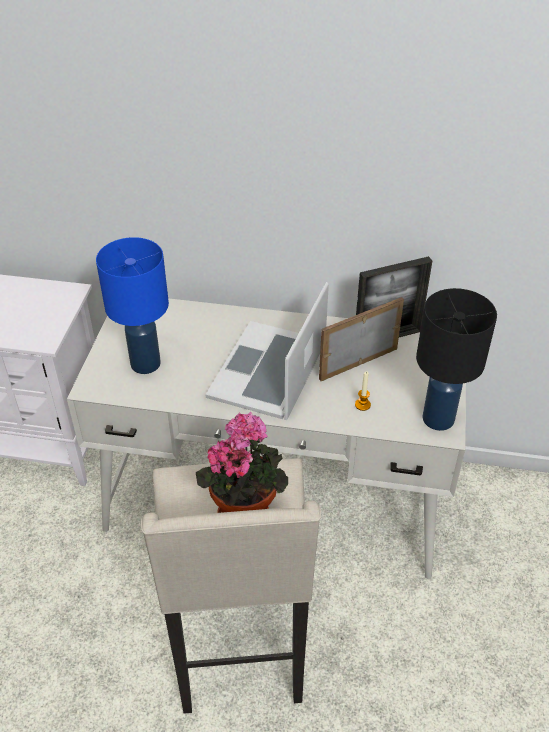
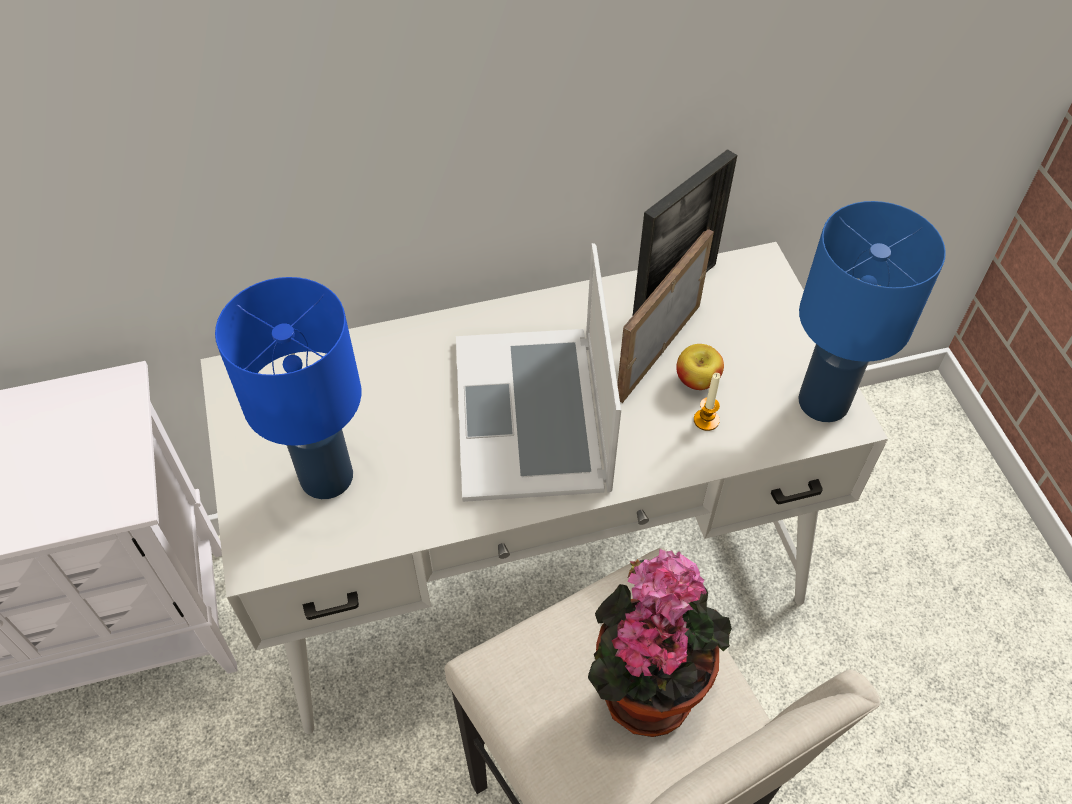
camera: 25 degrees left, 10 degrees up
(370, 384) = (697, 380): none -> apple
(437, 418) = (821, 402): black table lamp -> blue table lamp

